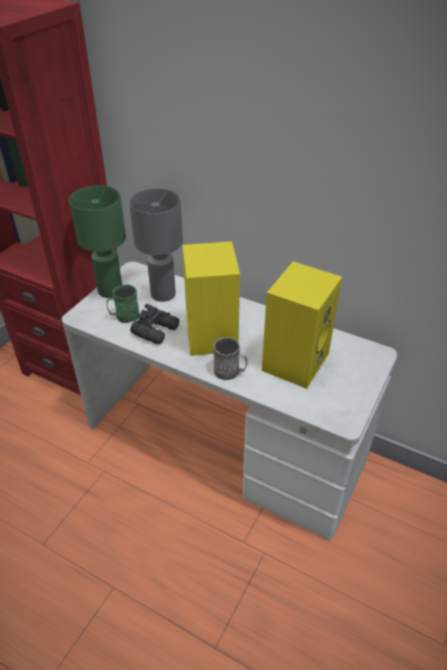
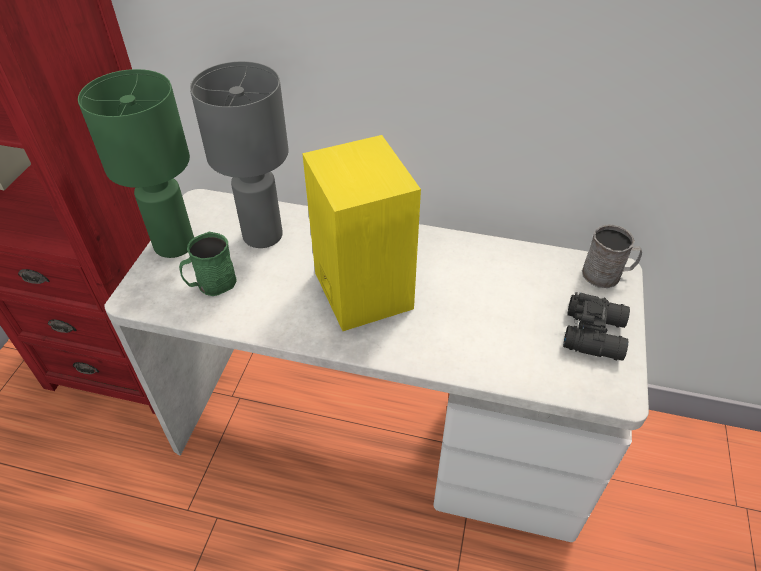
camera: 15 degrees left, 5 degrees up
(157, 330) = (273, 298): black binoculars -> black binoculars (595, 333)
(230, 372) = (414, 346): grey mug -> grey mug (606, 275)
(295, 360) = (504, 307): yellow speaker -> none

